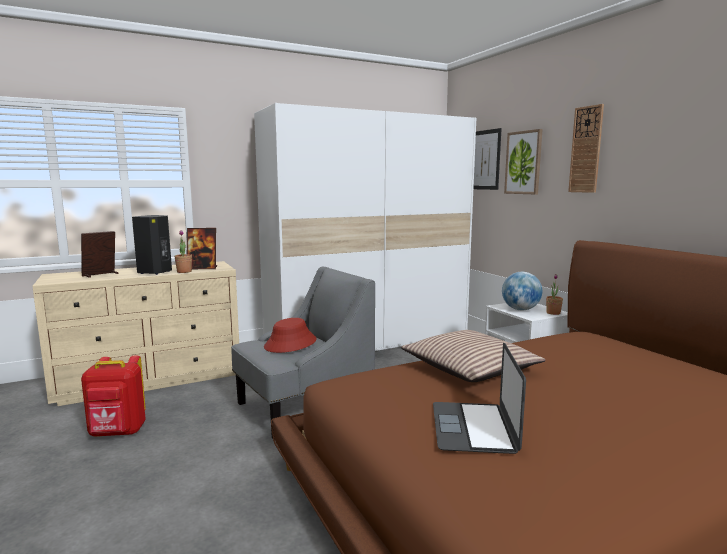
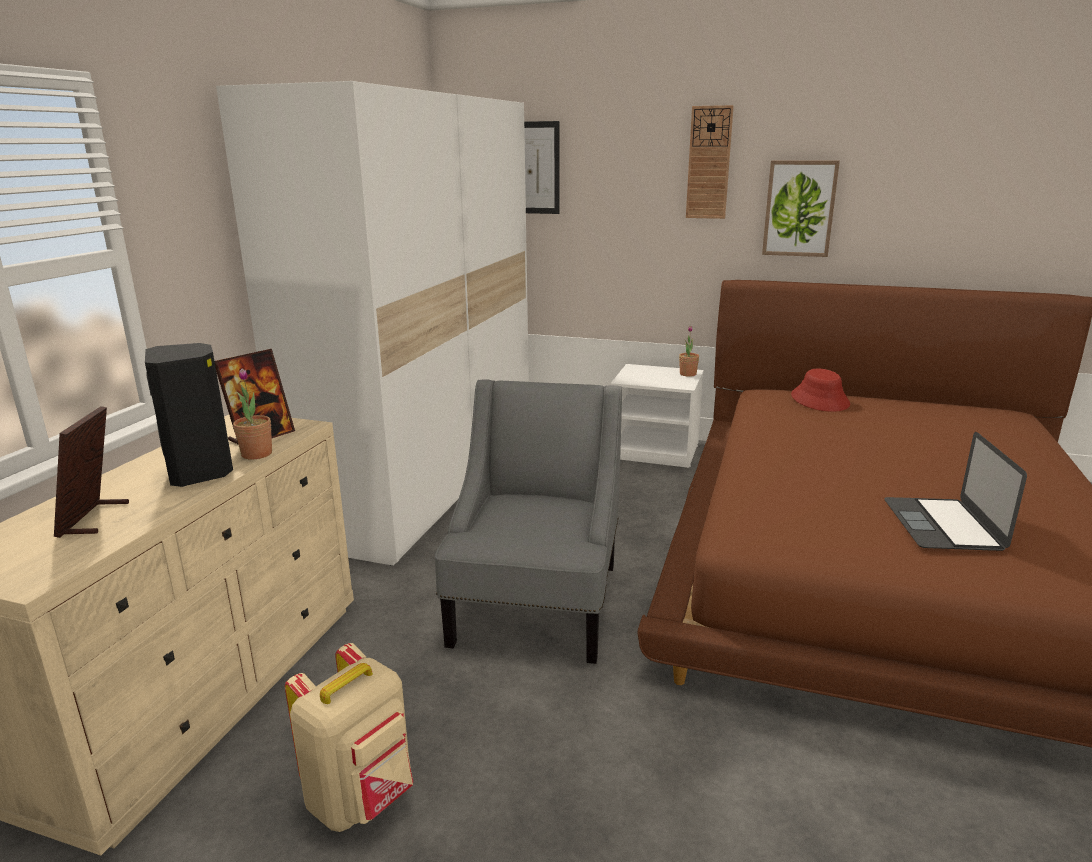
camera: 45 degrees left, 10 degrees up
(118, 432) = (362, 798): red backpack -> beige backpack
(290, 344) = (536, 517): red hat -> red hat (820, 400)
(470, 368) = (800, 467): pillow -> none
(473, 427) = (943, 524): laptop -> laptop turned 45 degrees clockwise
(520, 309) = (653, 378): globe -> none
(523, 162) = (605, 175): picture -> picture (799, 208)

